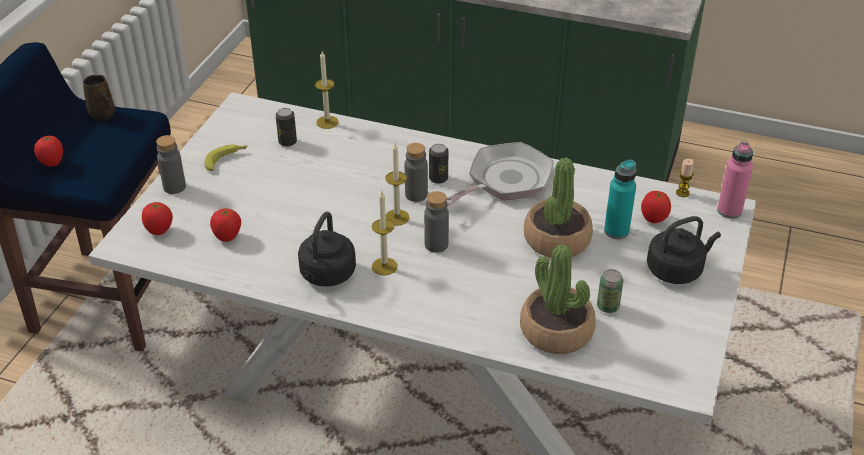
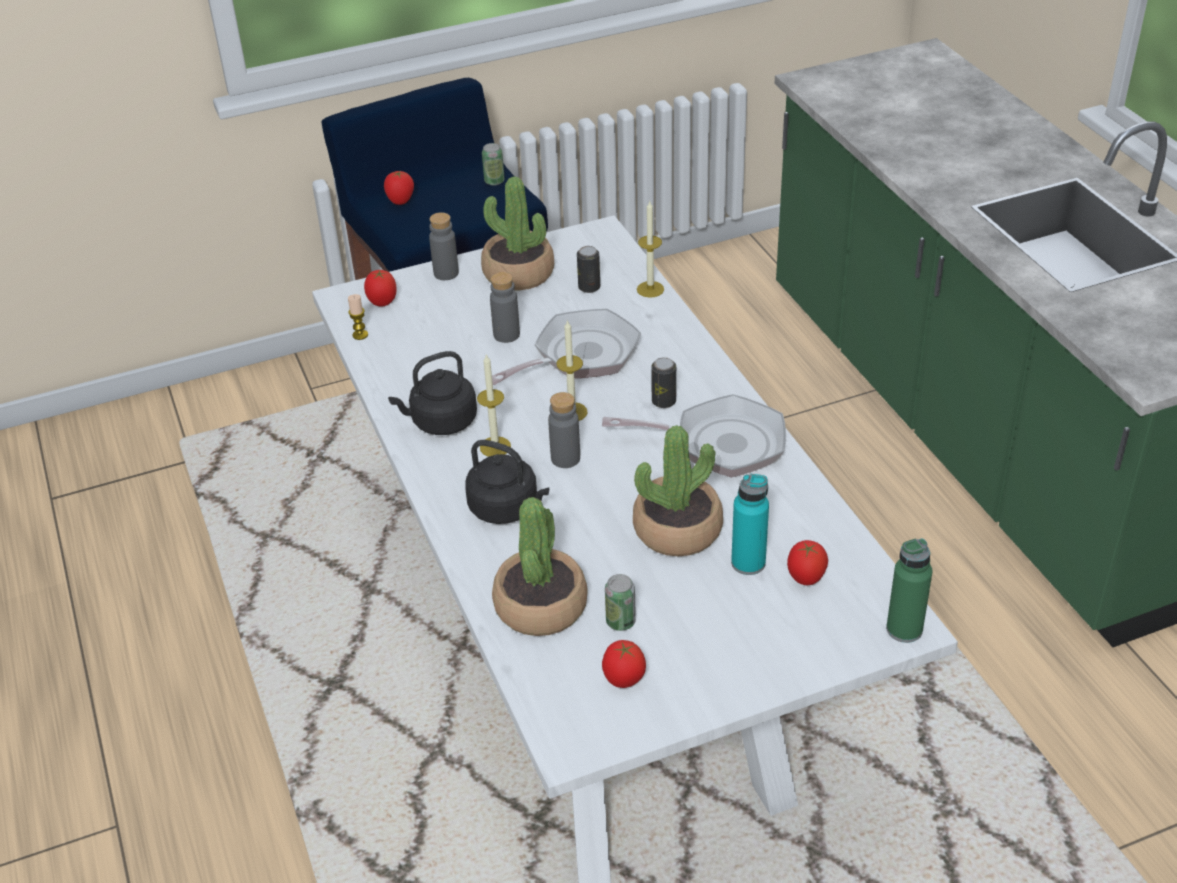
camera: 50 degrees right, 0 degrees up
(103, 115) = (494, 181): brown mug -> can
(226, 159) = (518, 273): banana -> potted plant
(227, 237) = (420, 340): tomato -> tomato (624, 681)
(348, 184) = (579, 356): none -> frying pan
(416, 195) = (620, 403): grey bottle -> grey bottle (506, 335)
(677, 270) = (744, 641): black kettle -> black kettle (507, 508)
(682, 193) = (884, 576): candle -> candle (360, 335)
(729, 211) = (904, 629): pink bottle -> green bottle

